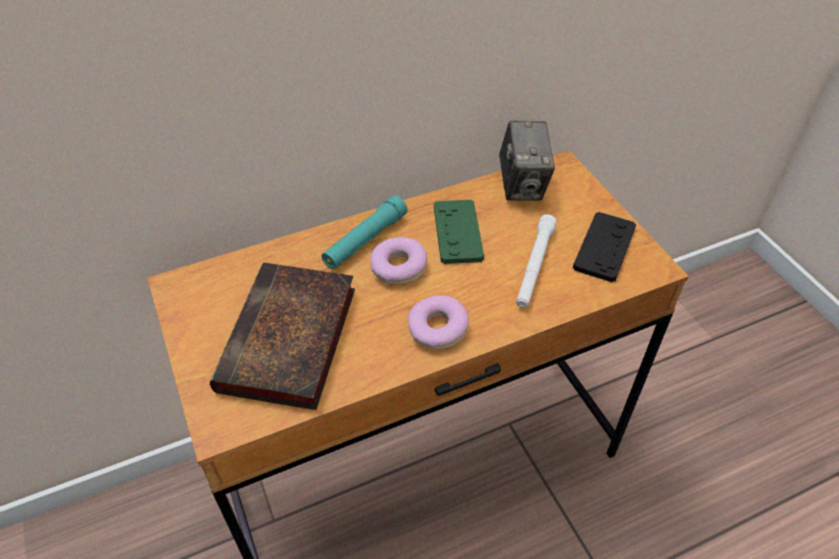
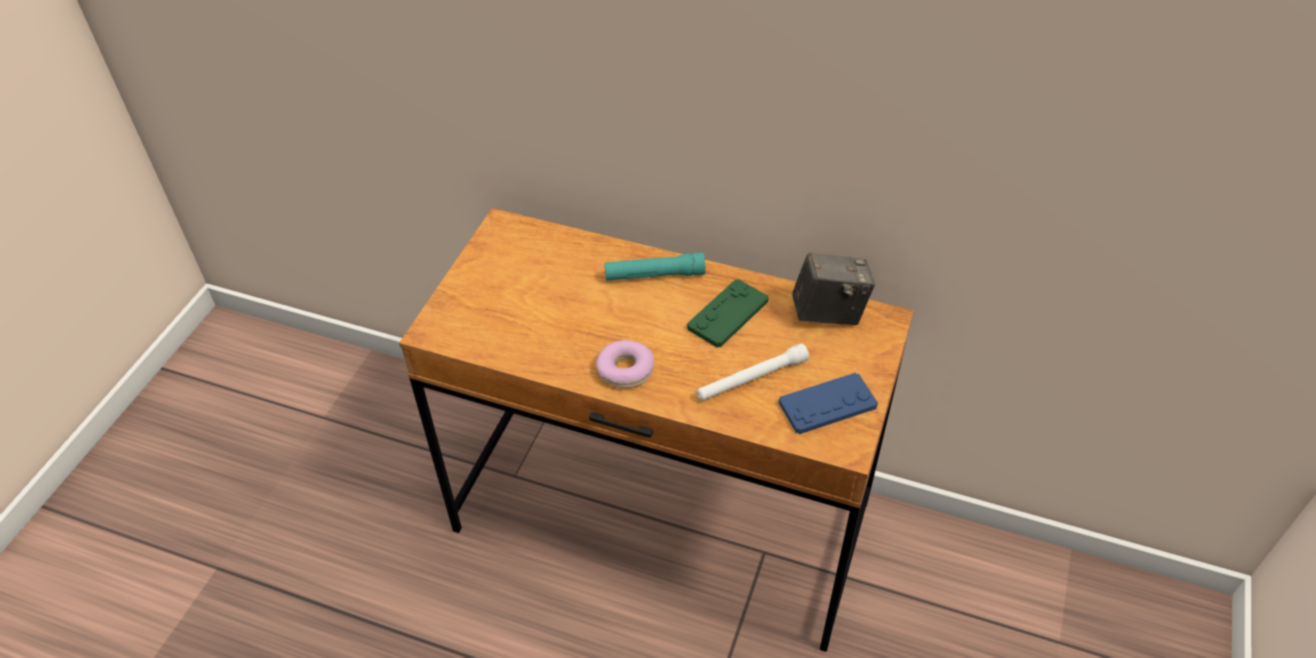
camera: 45 degrees right, 0 degrees up
(289, 343) = (524, 310): book -> none
(398, 267) = (653, 310): donut -> none
(522, 186) = (828, 313): camera -> camera turned 135 degrees counterclockwise
(604, 247) = (827, 404): black game controller -> blue game controller

